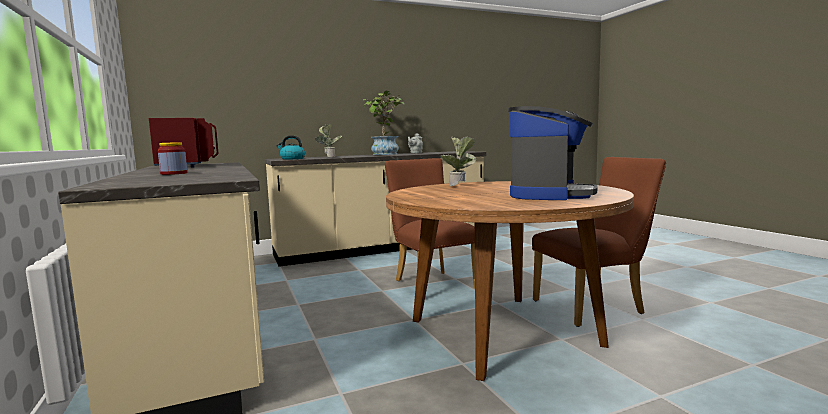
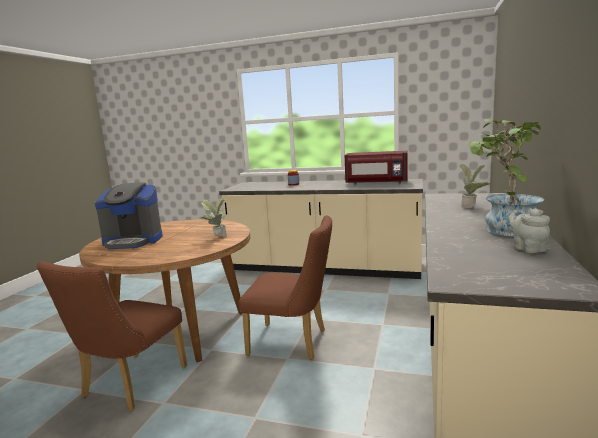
camera: 130 degrees right, 5 degrees up
(292, 159) = (447, 197): kettle -> none
(550, 194) = (133, 241): coffee machine -> coffee machine turned 60 degrees counterclockwise

